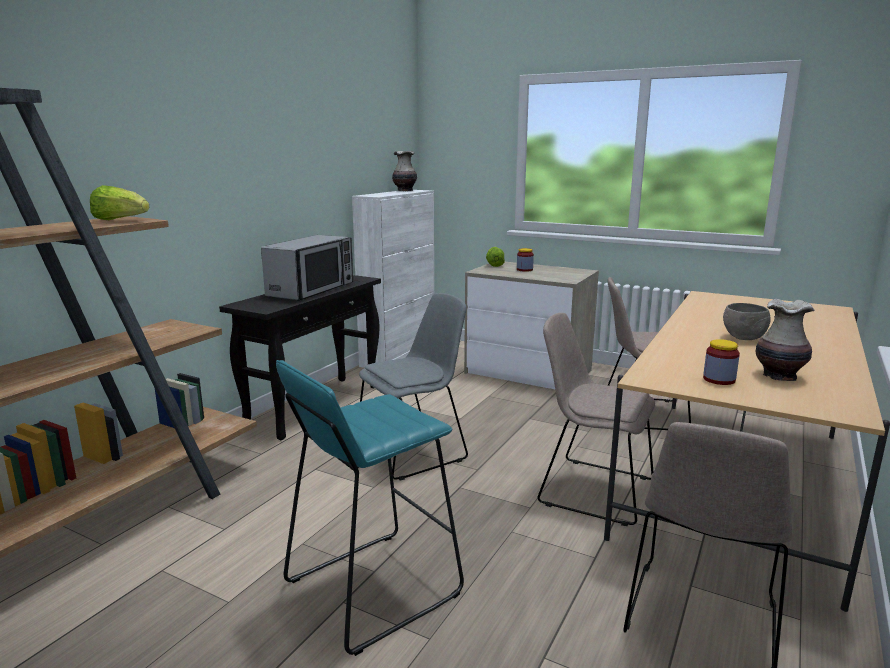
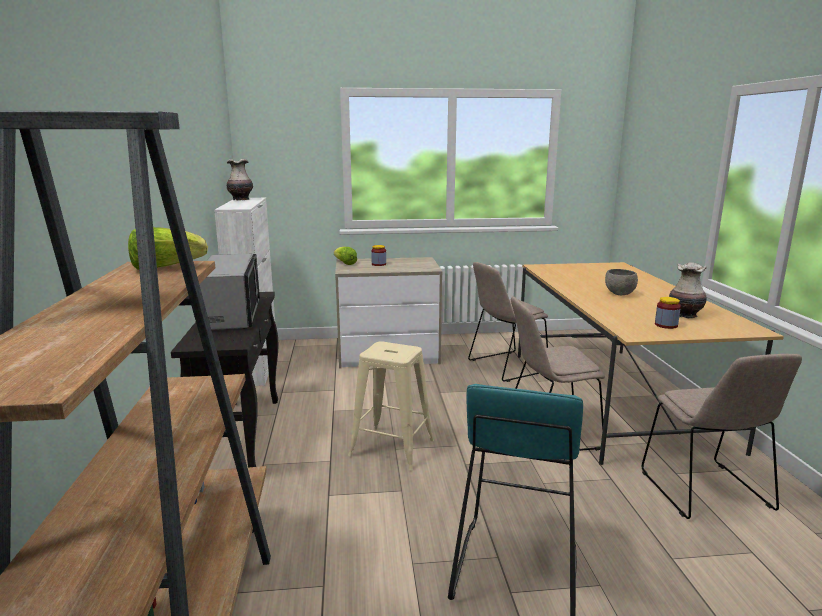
camera: 35 degrees left, 0 degrees up
(414, 451) = (391, 448): grey chair -> beige stool

